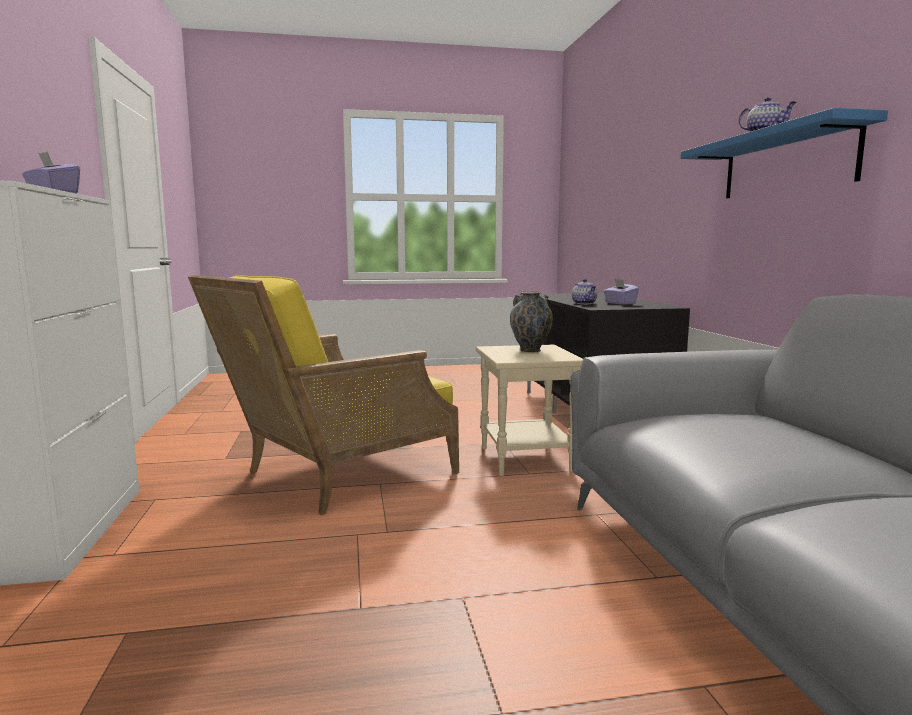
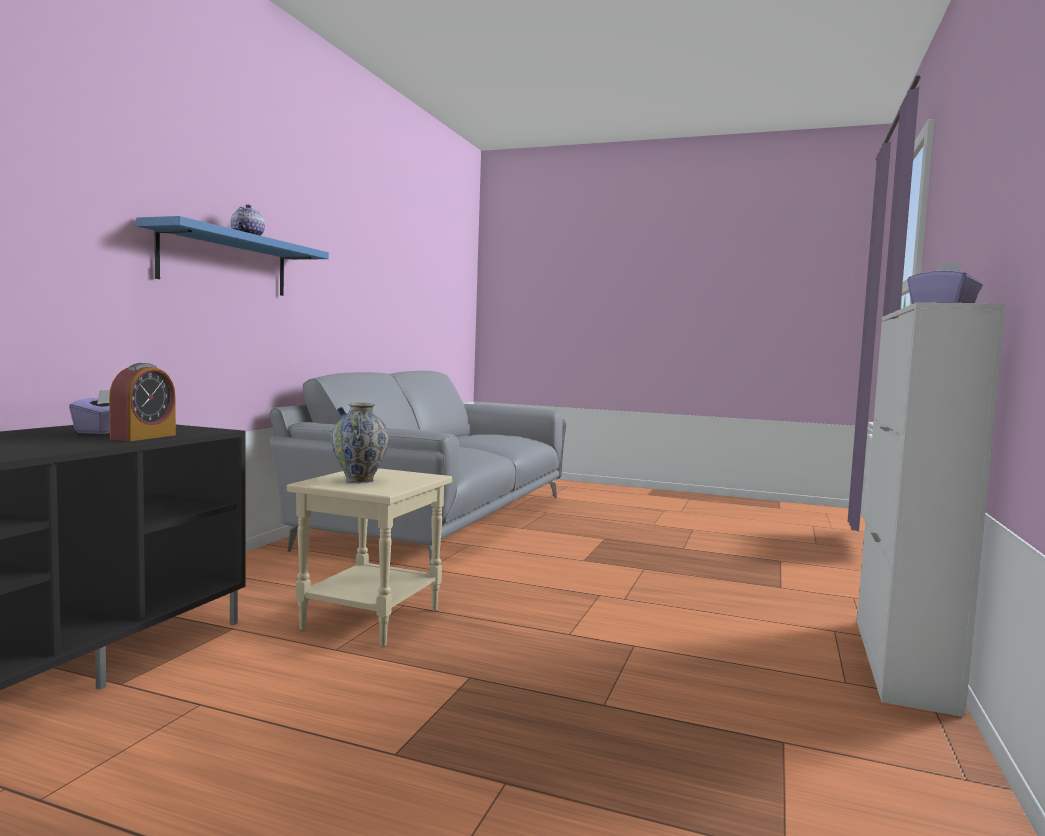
camera: 150 degrees left, 5 degrees down
(335, 476) = (613, 657): yellow armchair -> none
(584, 303) = (143, 437): teapot -> alarm clock

